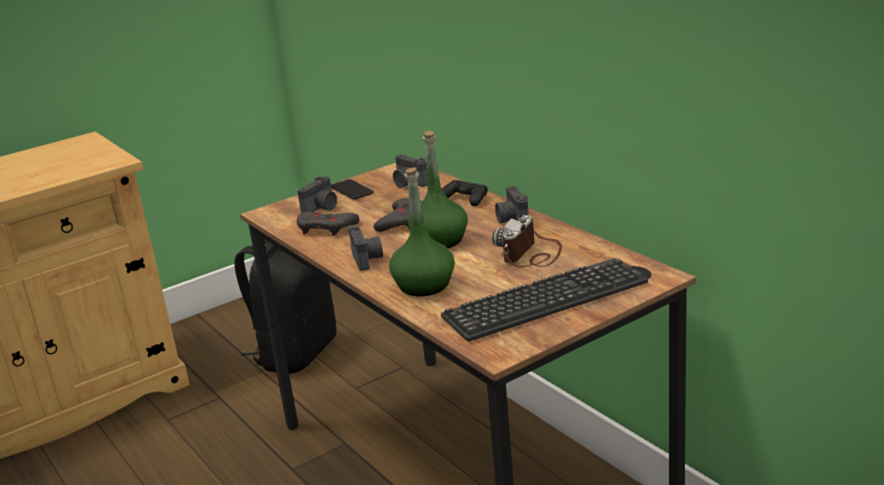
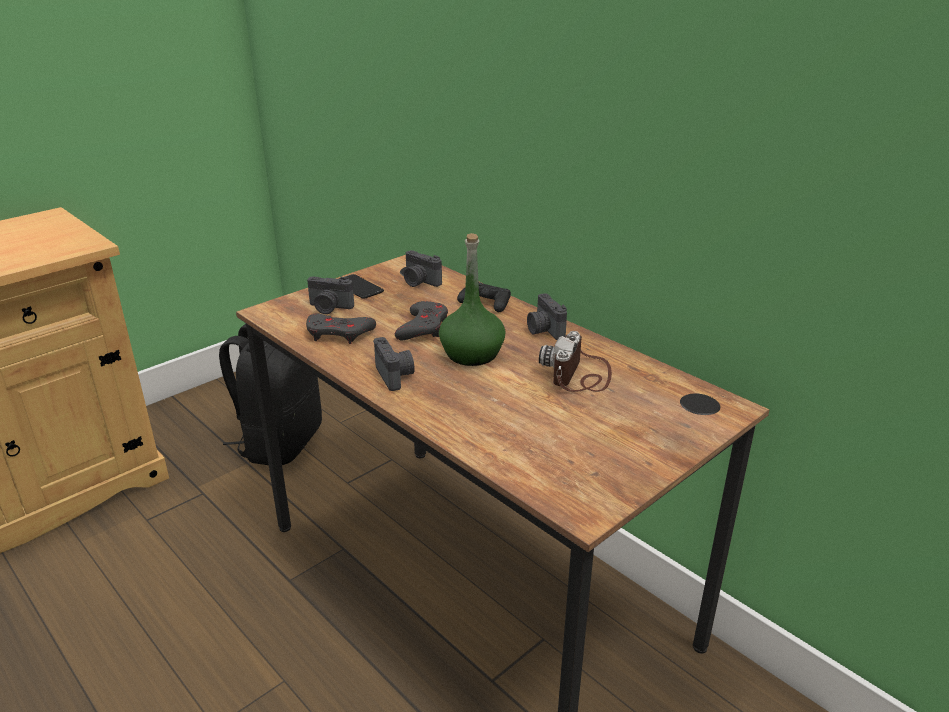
camera: 10 degrees left, 5 degrees up
(322, 208) = (329, 308): camera -> camera turned 75 degrees clockwise
(424, 285) = (469, 413): green bottle -> none
(545, 300) = (616, 437): keyboard -> none

